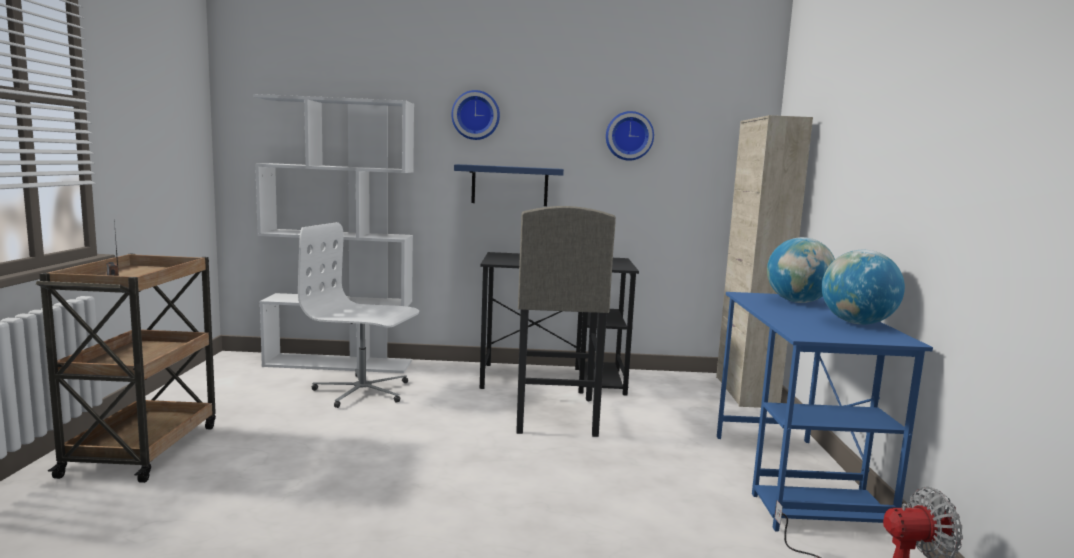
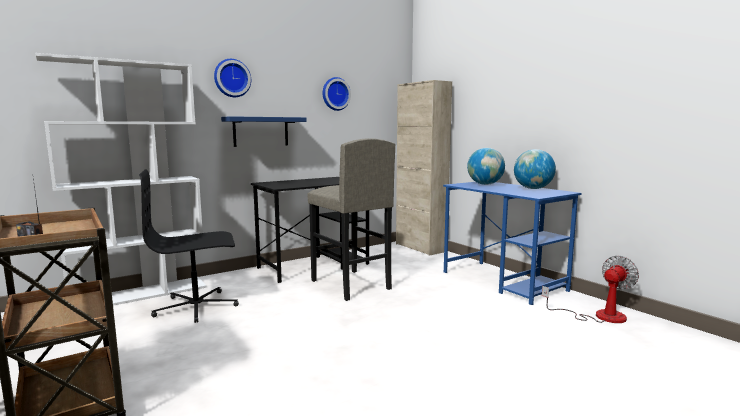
camera: 35 degrees left, 0 degrees up
(362, 391) = (196, 307): white office chair -> black office chair

